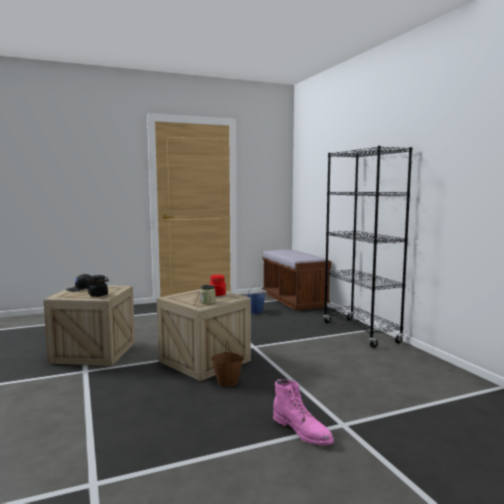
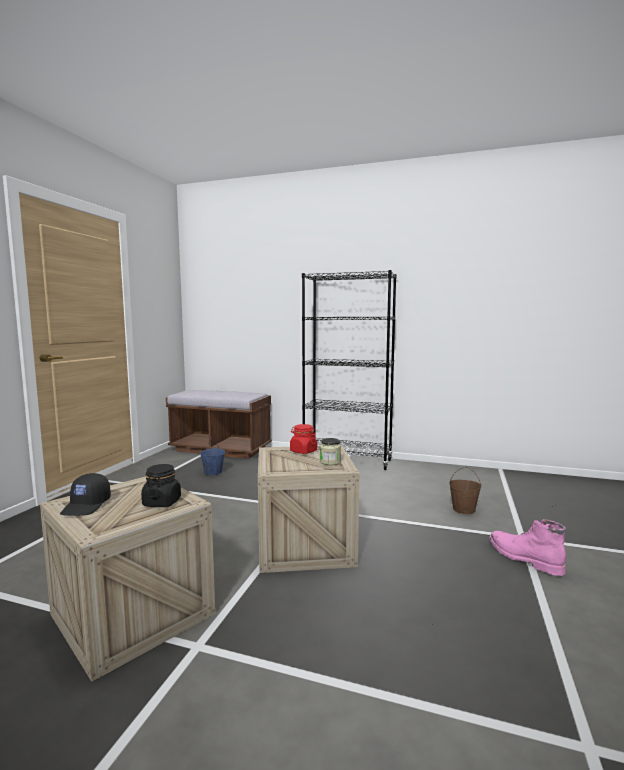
camera: 50 degrees left, 0 degrees up
(228, 382) = (380, 553): brown bucket -> brown bucket (464, 509)
(303, 430) = (523, 557): pink boot -> pink boot turned 120 degrees counterclockwise

